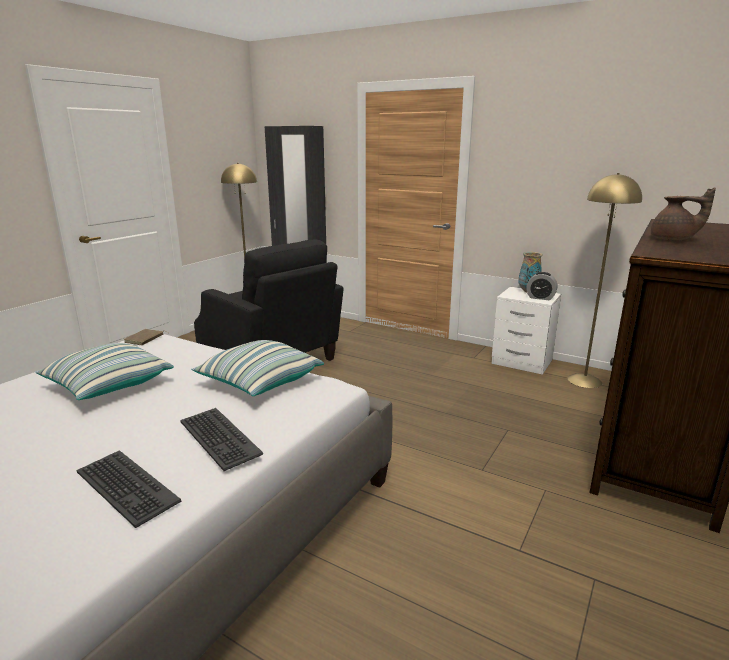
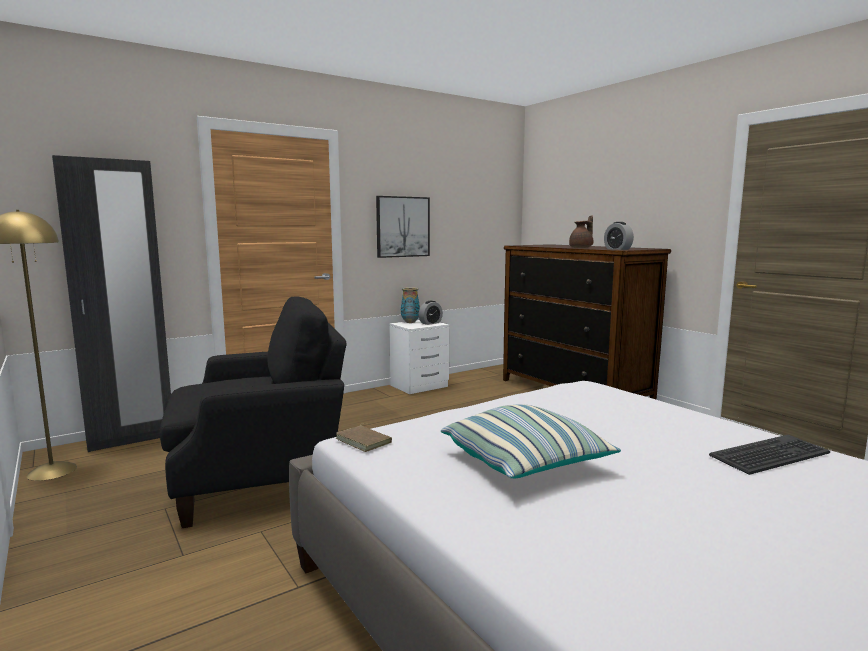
camera: 65 degrees left, 10 degrees down
(218, 438) = (683, 419): keyboard -> none
(259, 383) = (562, 402): pillow -> none
(542, 181) = (402, 227): none -> picture
(584, 380) = (470, 380): yellow floor lamp -> none
(666, 252) = (617, 249): none -> alarm clock

